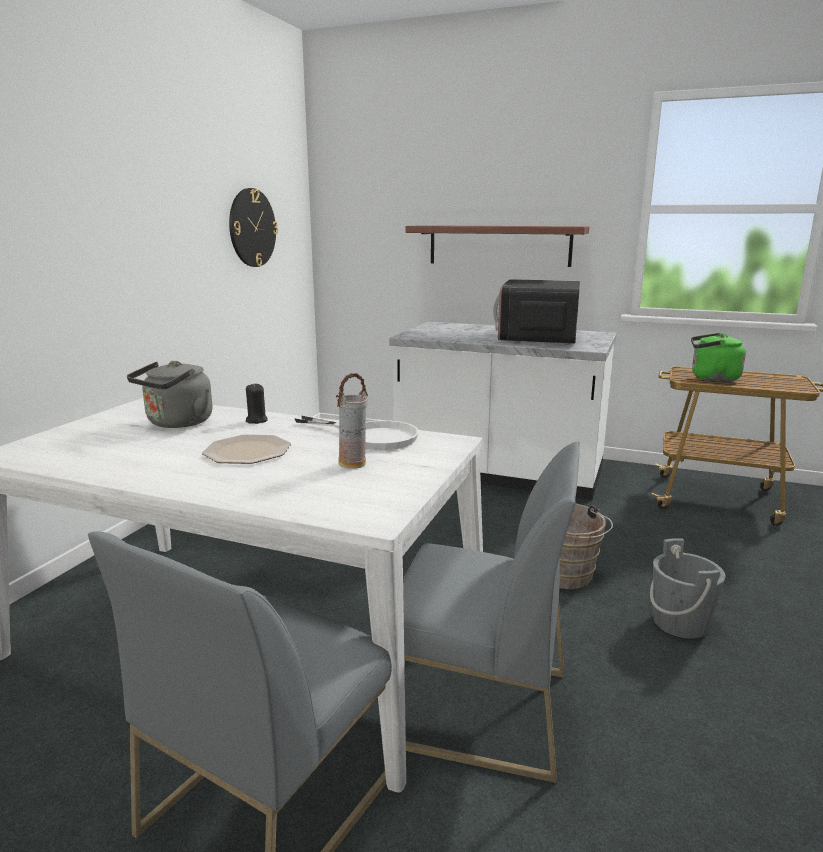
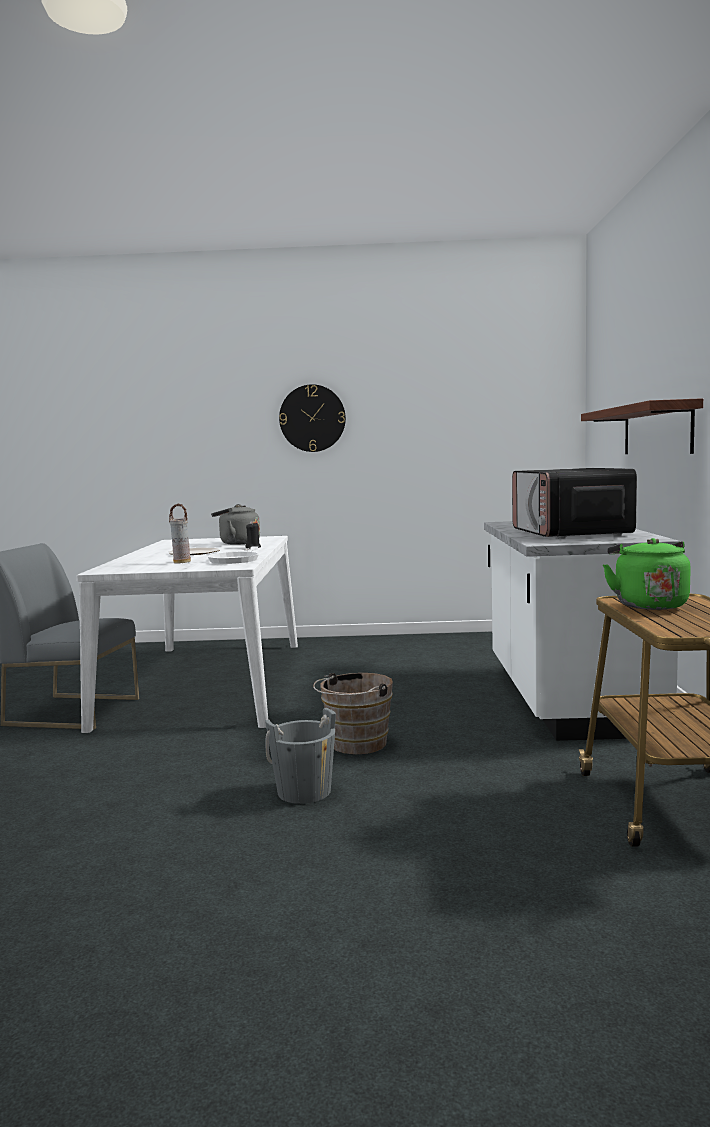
camera: 70 degrees right, 10 degrees down
(252, 228) = (477, 424): wall clock -> wall clock (312, 418)
(478, 708) = (155, 739): grey chair -> none
(538, 337) = (570, 533): microwave -> microwave turned 90 degrees counterclockwise

